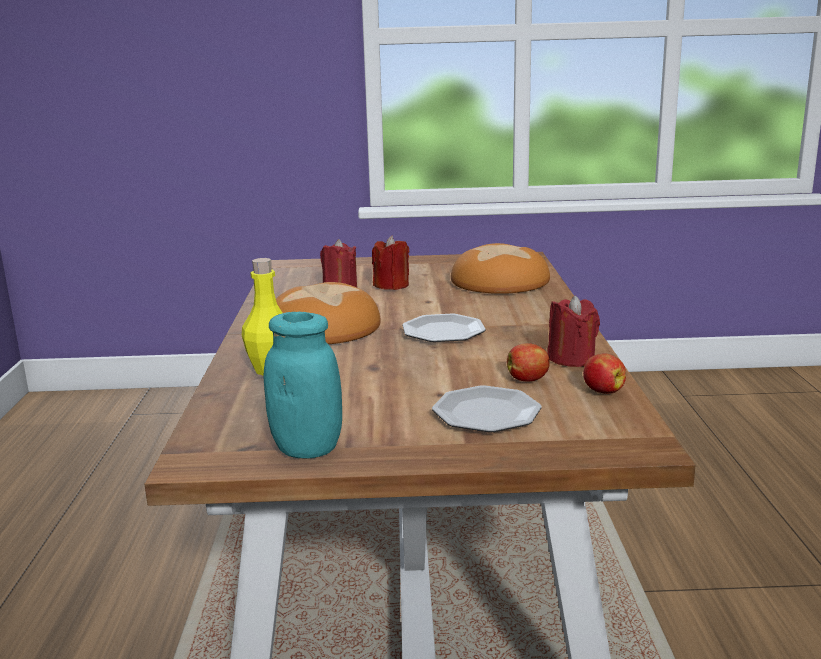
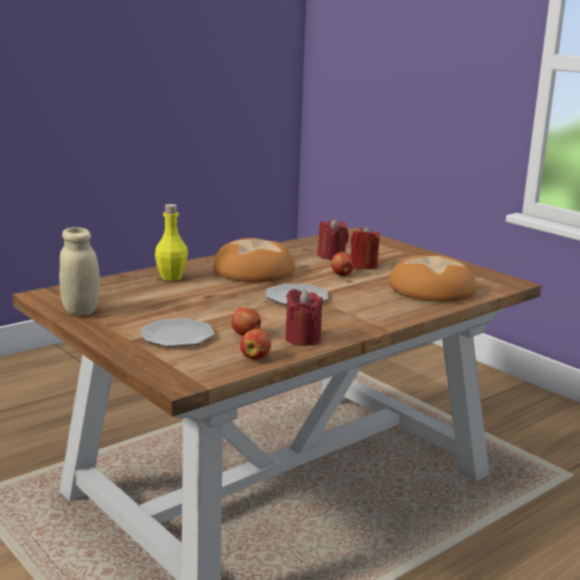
camera: 50 degrees right, 0 degrees up
(307, 449) = (80, 310): turquoise jar -> beige jar
(405, 299) = (342, 275): none -> apple

